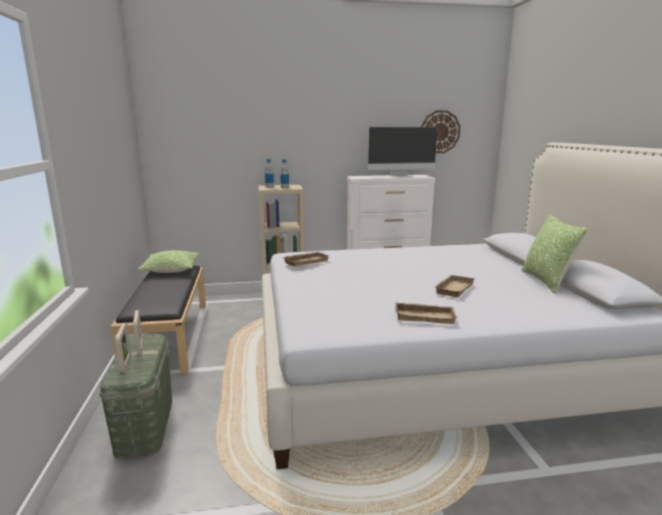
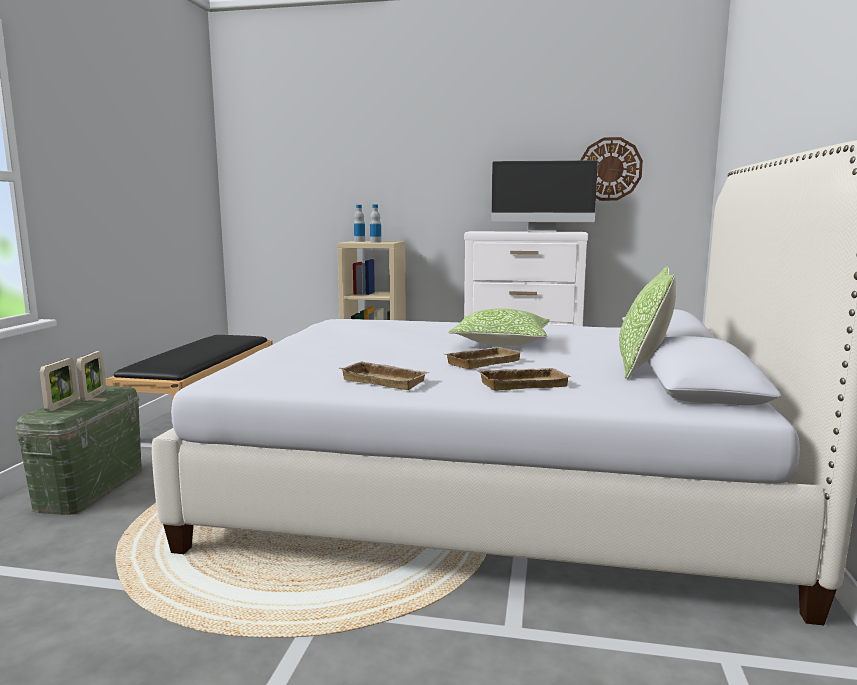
camera: 20 degrees right, 5 degrees down
(171, 269) = (228, 337): pillow -> pillow (501, 342)
(306, 261) = (341, 325): beige tray -> beige tray (523, 383)

